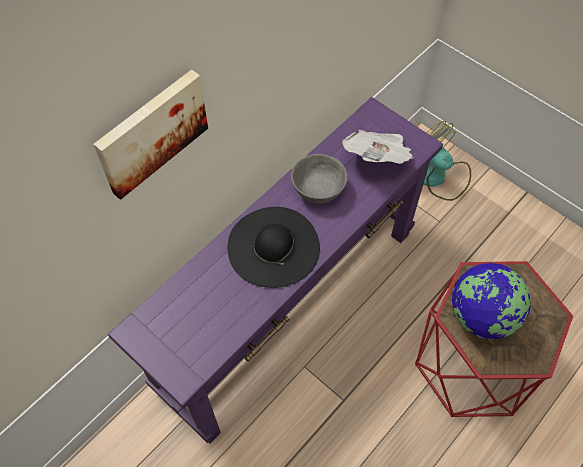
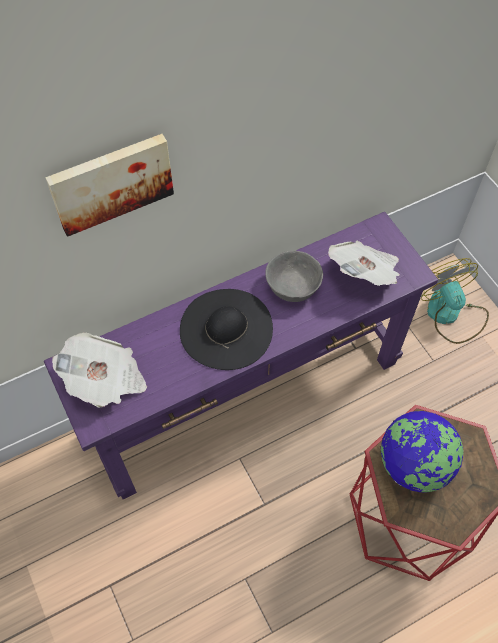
camera: 20 degrees right, 0 degrees up
(178, 333) = (105, 380): none -> newspaper

